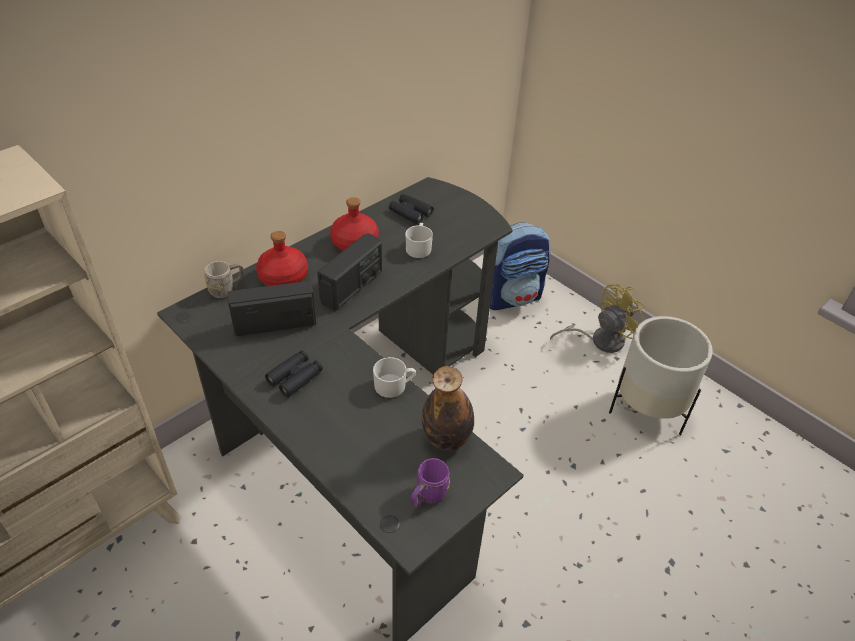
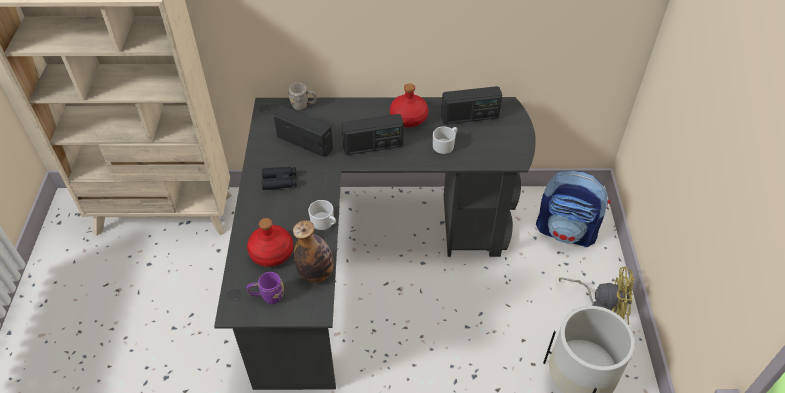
camera: 45 degrees right, 5 degrees up
(283, 277) = (341, 116): red bottle -> red bottle (271, 252)
(410, 213) = (469, 117): black binoculars -> radio

